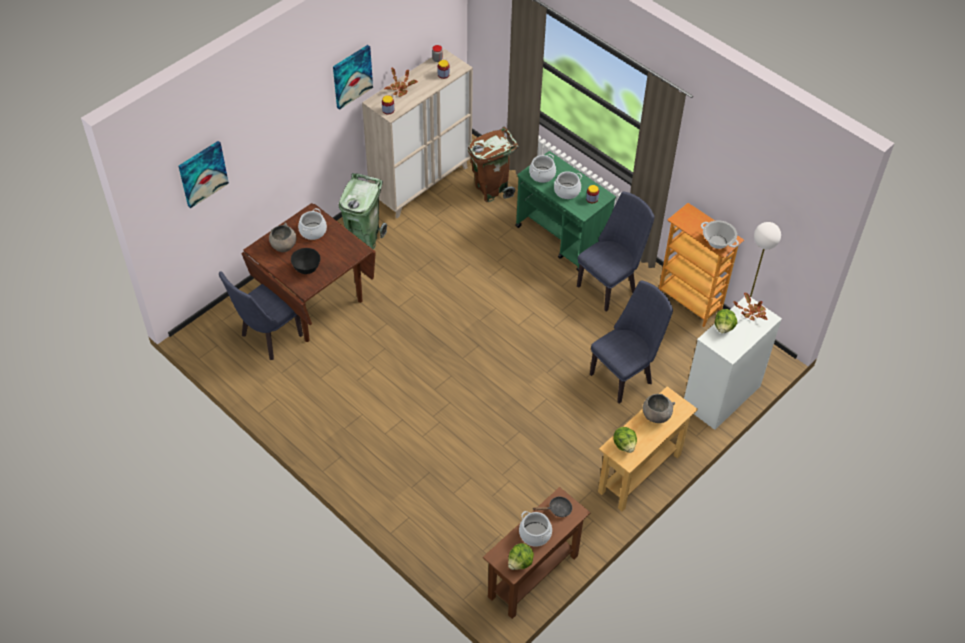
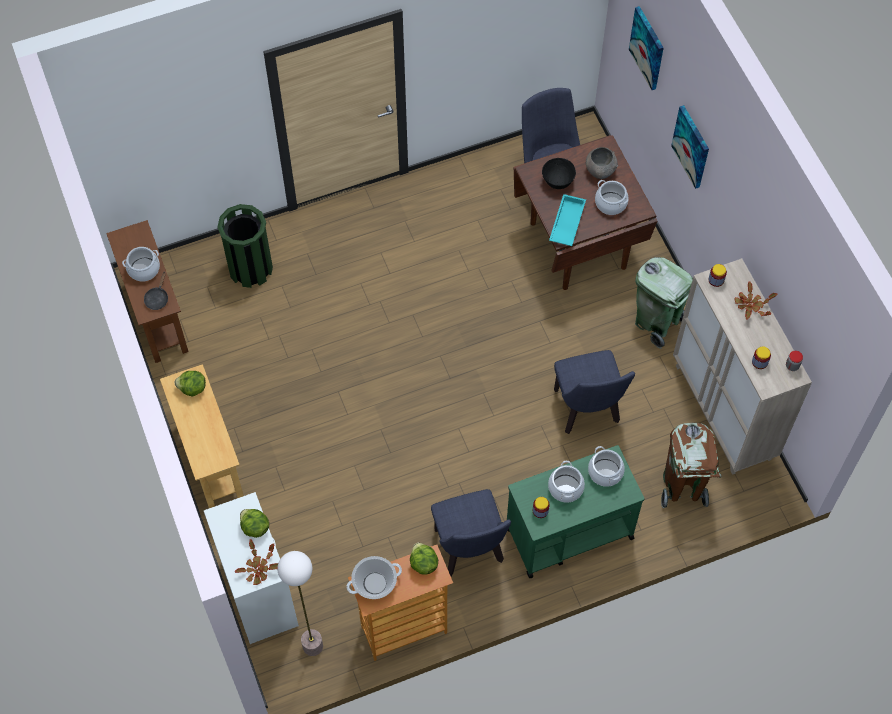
camera: 115 degrees right, 10 degrees up
(345, 252) = (566, 223): none -> turquoise tray
(352, 76) = (751, 225): picture -> picture (691, 146)
(448, 524) = (250, 268): none -> green trash can
(520, 562) = (123, 246): lettuce -> lettuce (423, 563)
(624, 375) = (337, 506): blue chair -> blue chair (588, 411)
(656, 416) = (209, 434): grey bowl -> none

